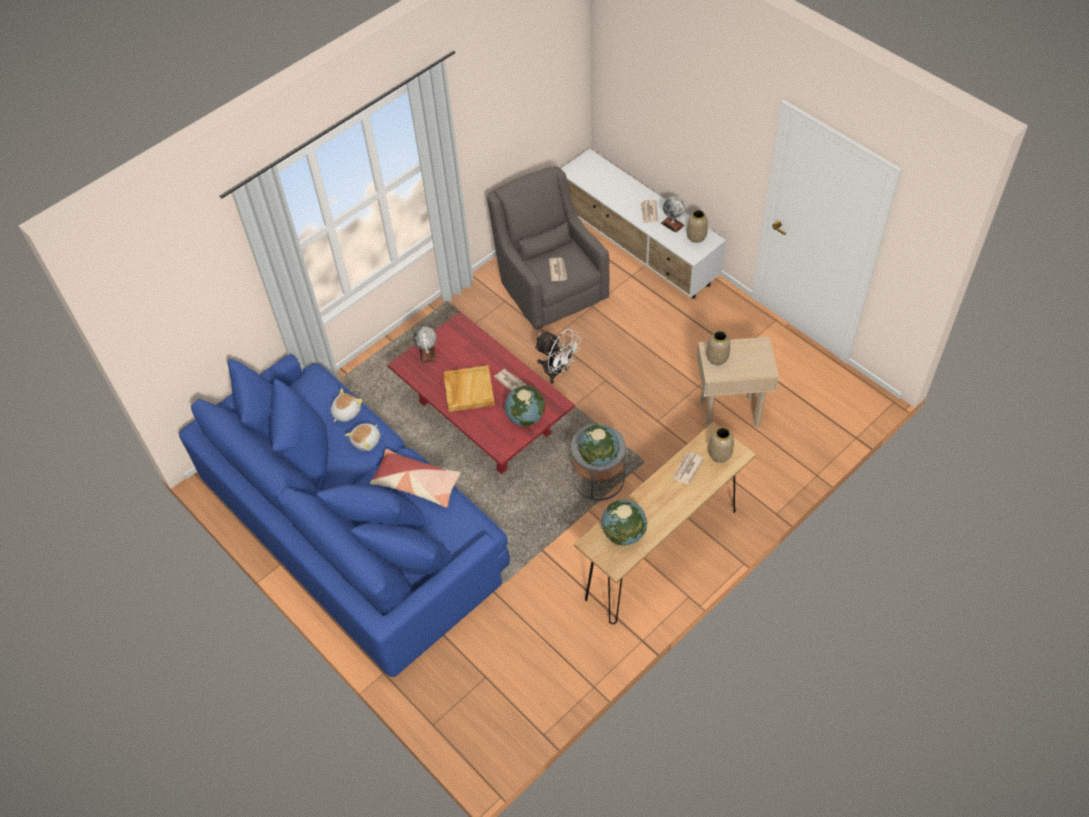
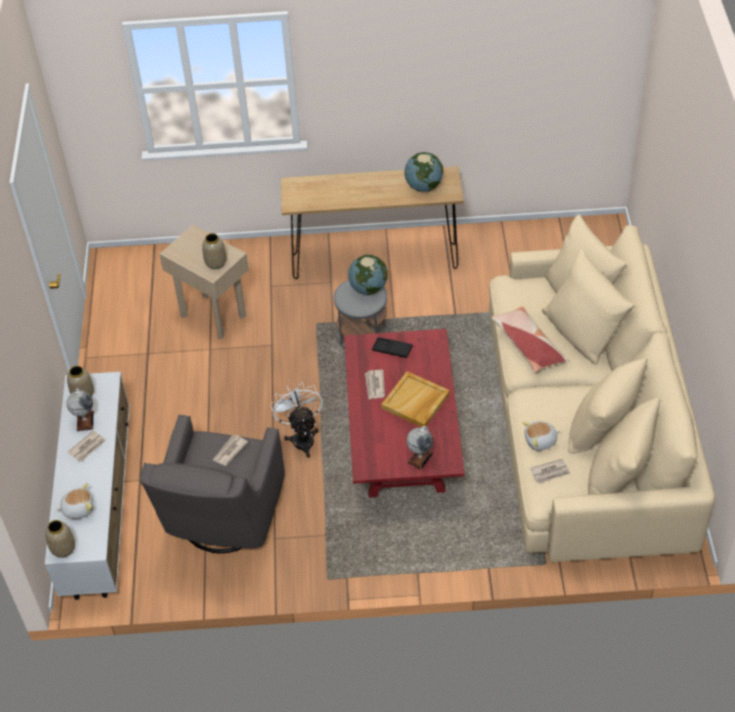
camera: 140 degrees left, 5 degrees down
(353, 525) = (587, 424): blue sofa -> beige sofa
(367, 441) = (542, 404): plush toy -> plush toy (78, 508)
(525, 417) = (392, 349): globe -> black tray
(687, 469) = (336, 196): newspaper -> newspaper (550, 472)
(719, 454) = (304, 191): vase -> vase (64, 549)

